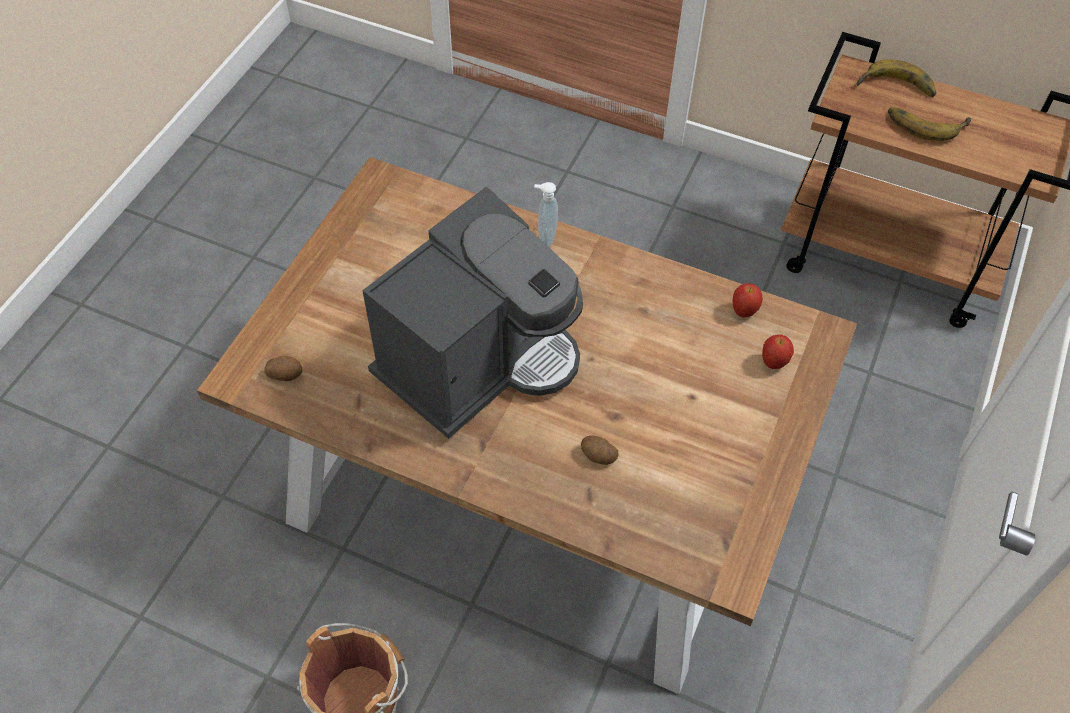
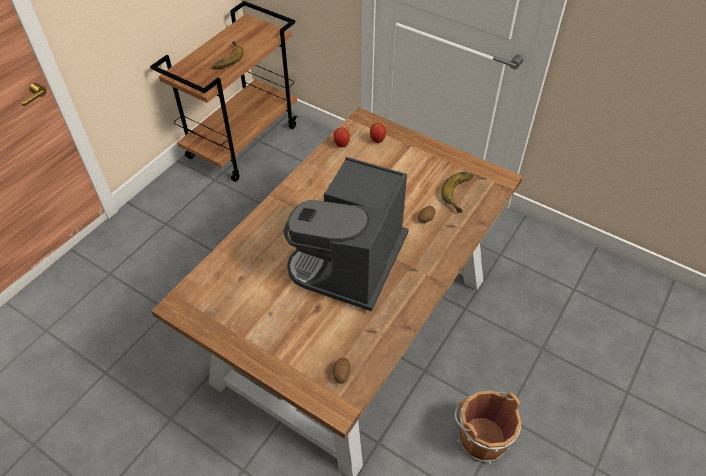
camera: 80 degrees left, 5 degrees down
(478, 360) = (351, 264): coffee machine -> coffee machine turned 120 degrees counterclockwise
(545, 238) = (262, 220): soap dispenser -> none
(896, 89) = (196, 63): banana -> banana (462, 194)

